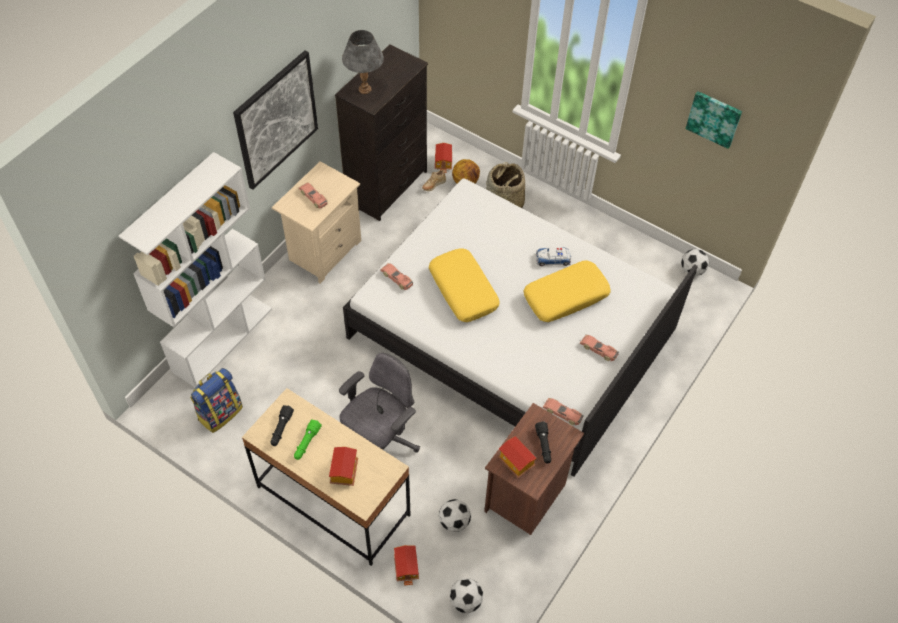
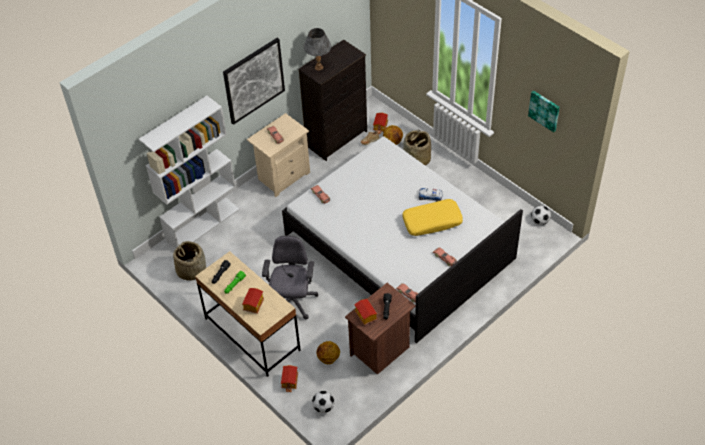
camera: 15 degrees right, 5 degrees down
(220, 413) = (191, 270): backpack -> basket
(381, 441) = (292, 302): grey office chair -> grey office chair turned 45 degrees counterclockwise
(454, 522) = (328, 358): football -> basketball
(464, 290) = (363, 209): yellow pillow -> none

